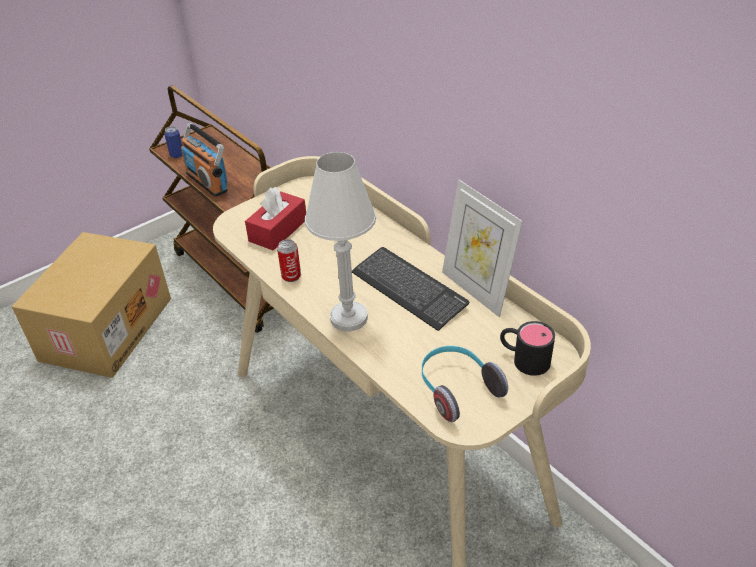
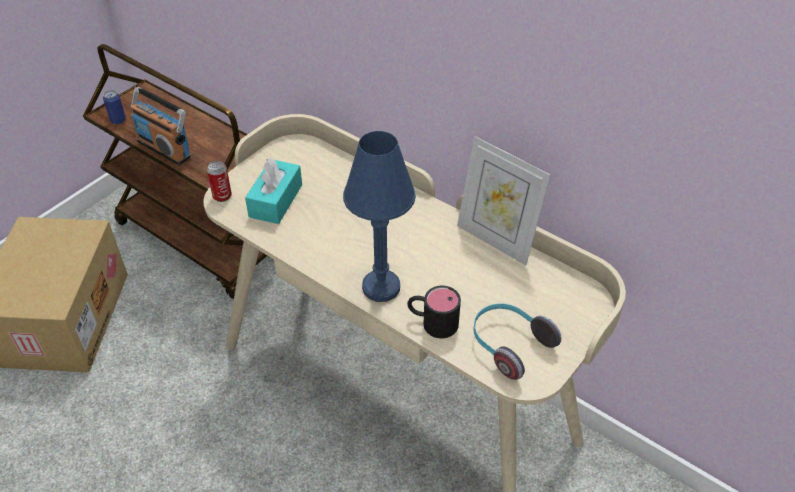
camera: 15 degrees left, 5 degrees up
(278, 230) = (276, 201): red tissue box -> turquoise tissue box
(291, 276) = (307, 250): can -> can (222, 196)
(349, 318) = (381, 287): white table lamp -> blue table lamp
(408, 289) = (430, 248): keyboard -> none
(523, 359) = (561, 304): black mug -> black mug (432, 322)

